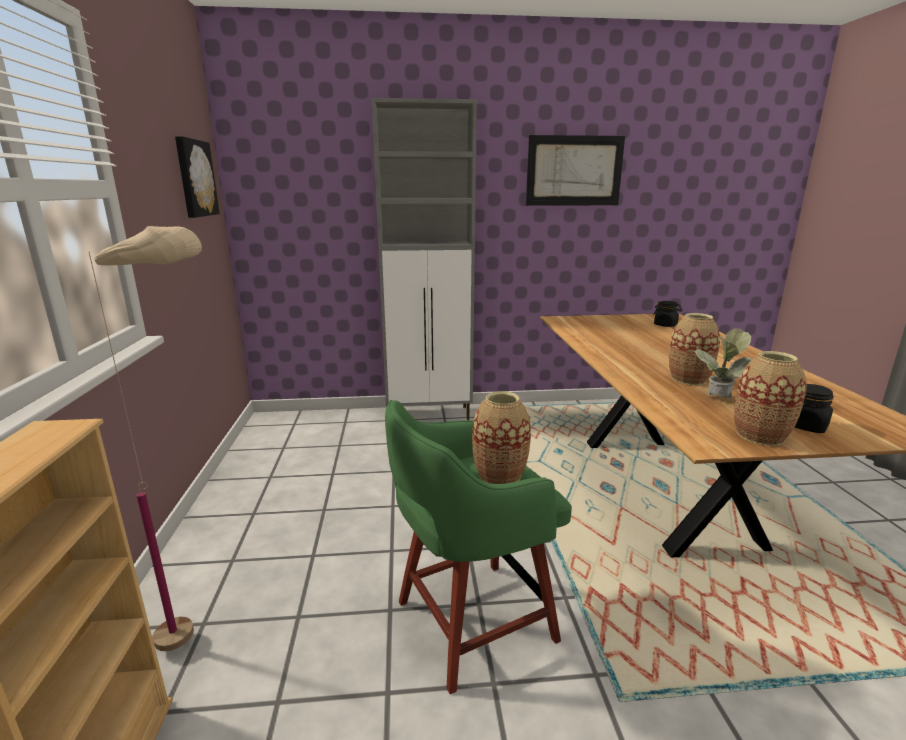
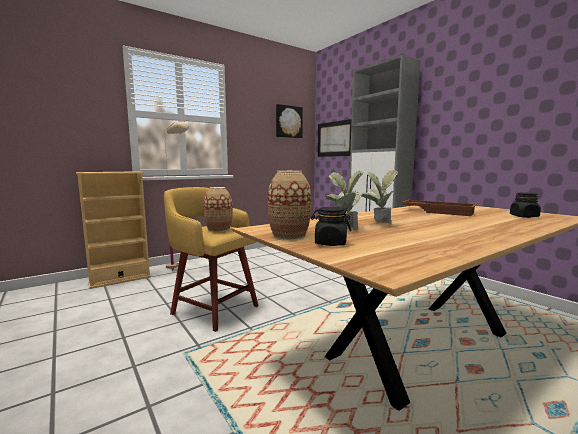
camera: 60 degrees right, 10 degrees down
(470, 622) = (213, 309): green stool -> yellow stool
(574, 171) = (499, 88): picture -> picture (334, 139)
(615, 337) = (438, 211): none -> brown tray
(689, 379) = (378, 224): vase -> potted plant

